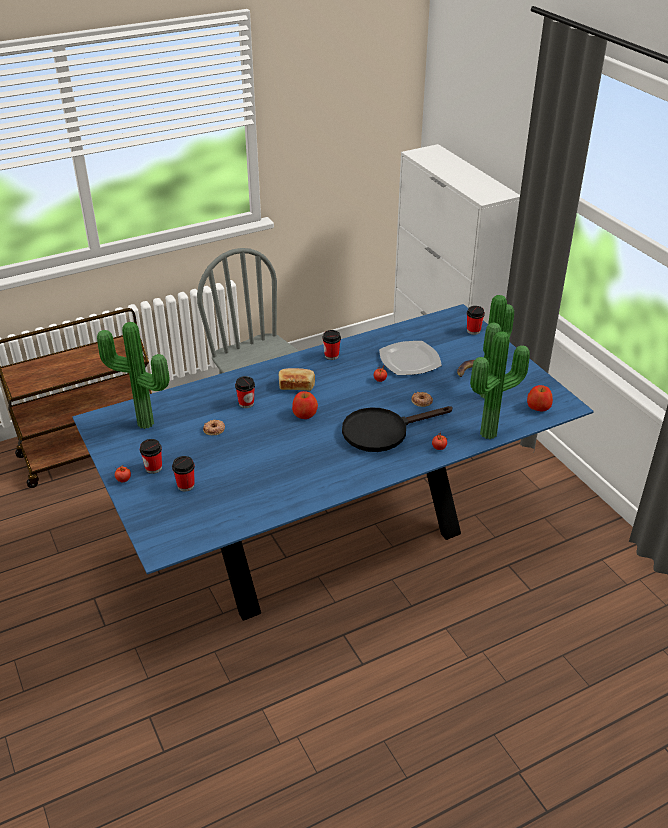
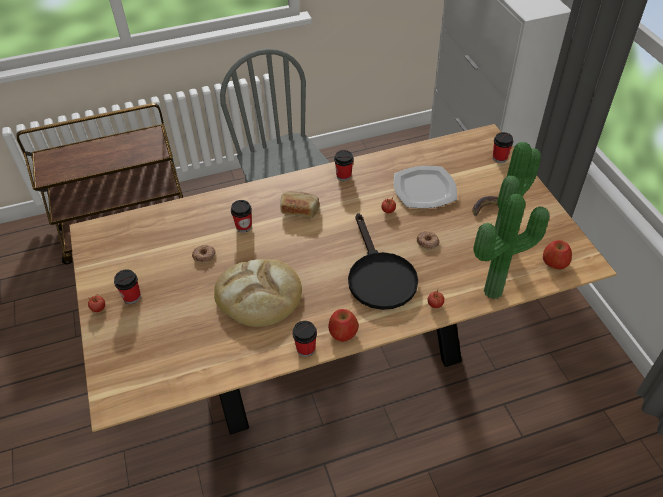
camera: 10 degrees right, 10 degrees up
(144, 425) = (135, 243): potted plant -> none
(186, 485) = (158, 323): cup -> cup (306, 349)
(275, 455) = (259, 294): none -> bread
(304, 413) = (301, 245): apple -> apple (343, 332)
(333, 539) = (334, 353): blue dining table -> brown dining table
(383, 431) = (378, 276): black frying pan -> black frying pan turned 90 degrees counterclockwise

